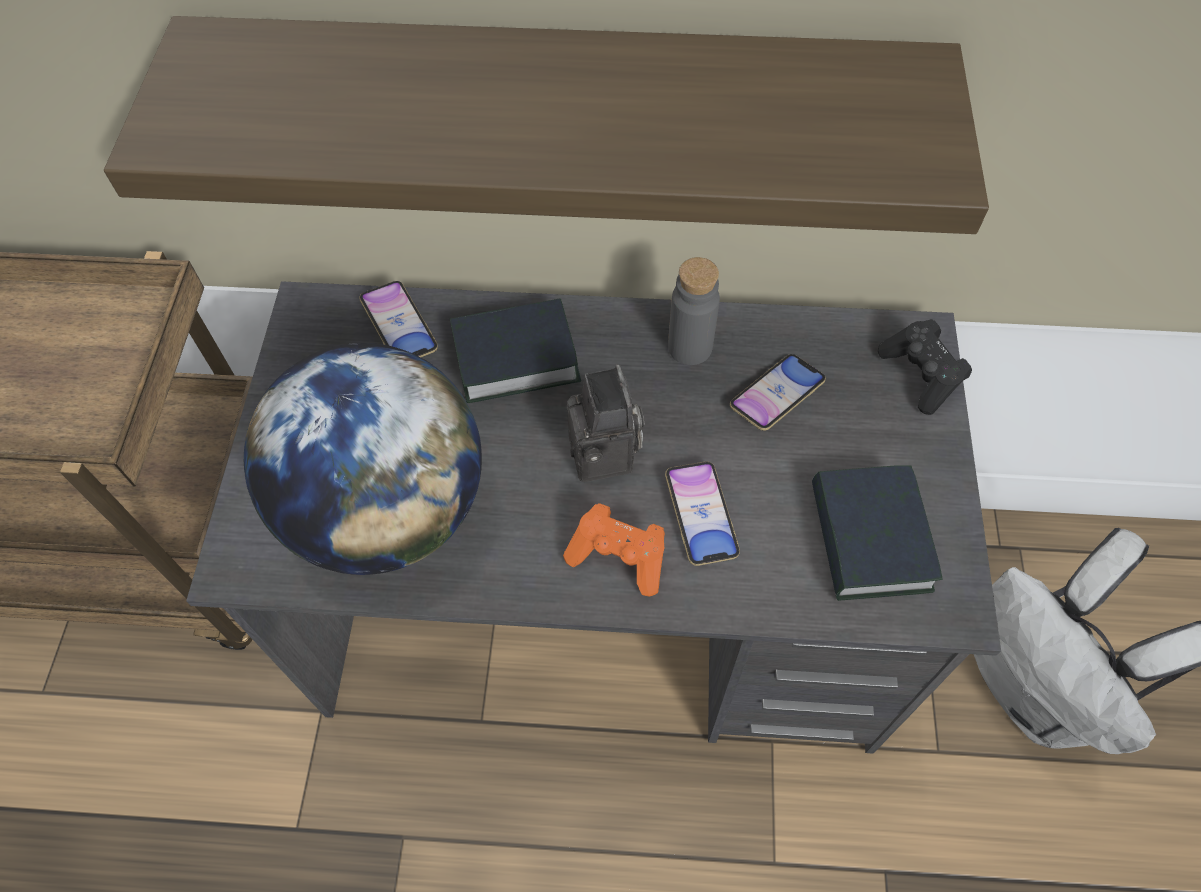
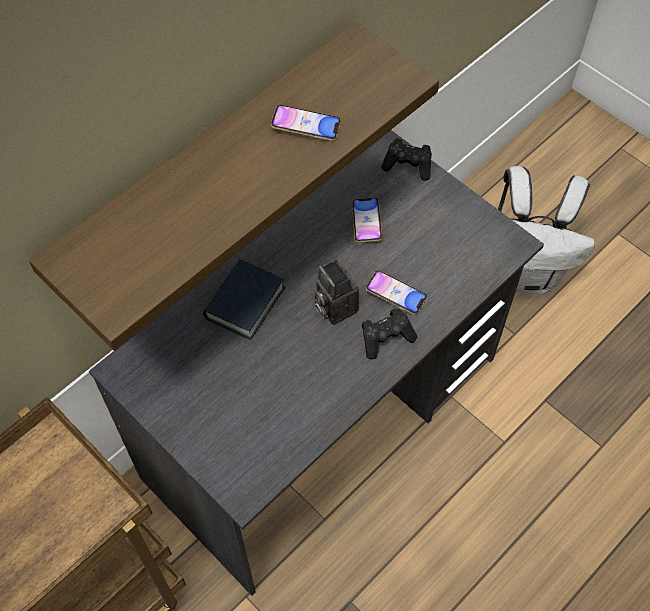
camera: 50 degrees left, 0 degrees up
(388, 510) = (276, 411): globe -> none
(399, 326) = (175, 337): phone -> phone (306, 126)
(606, 457) = (333, 307): camera -> camera turned 150 degrees counterclockwise
(619, 557) = (386, 338): orange game controller -> black game controller
(690, 347) = (310, 233): grey bottle -> none
(869, 539) = (461, 246): book -> none

